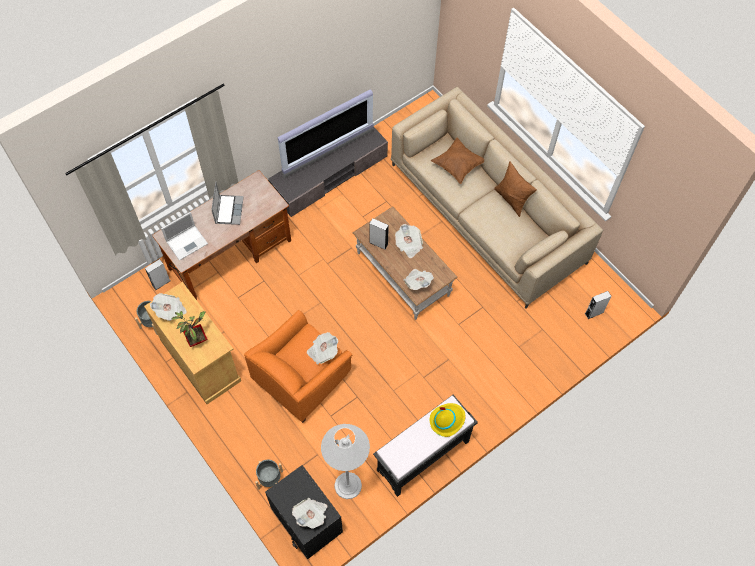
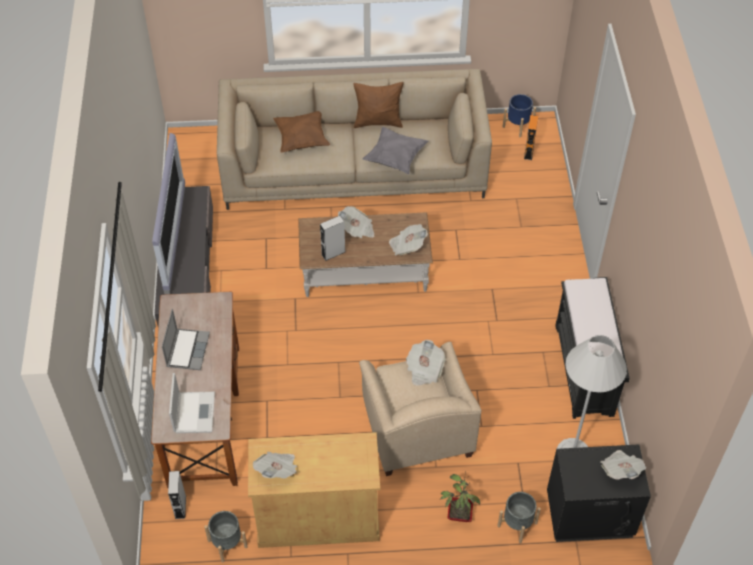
camera: 55 degrees left, 10 degrees down
(196, 338) = (335, 462): potted plant -> potted plant (458, 514)
(228, 210) = (187, 349): laptop -> laptop turned 60 degrees clockwise
(302, 378) = (416, 428): orange armchair -> beige armchair
(447, 420) = (590, 298): yellow hat -> none
(487, 229) = (395, 158): none -> grey pillow
(594, 313) = (528, 152): grey speaker -> orange speaker
(614, 291) = (518, 126): none -> blue planter

